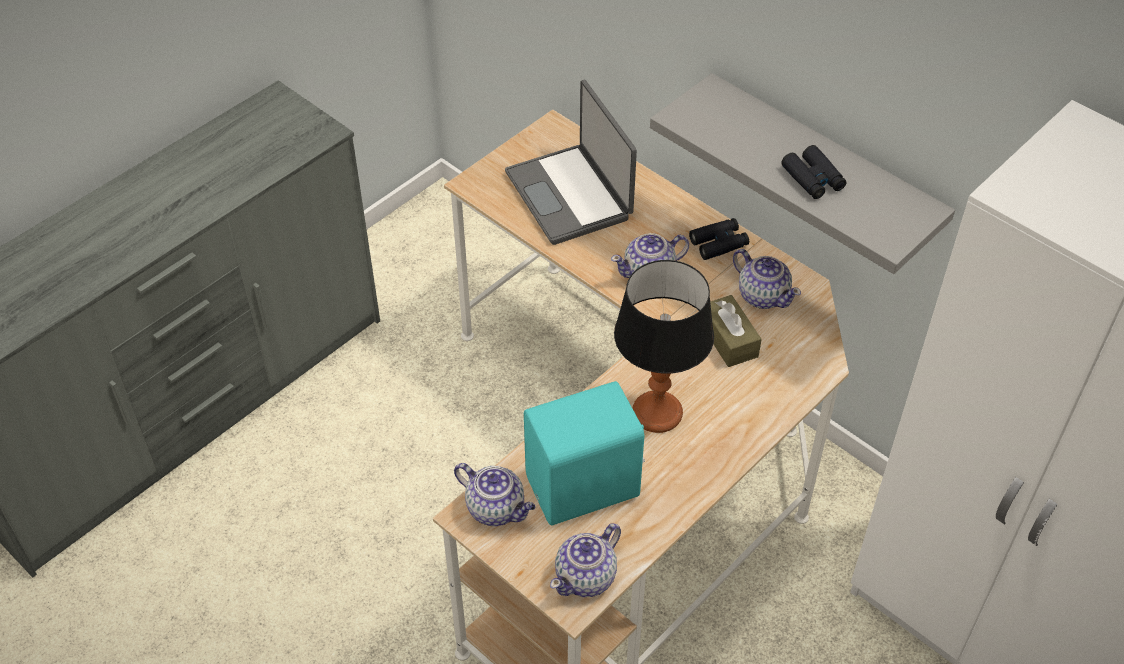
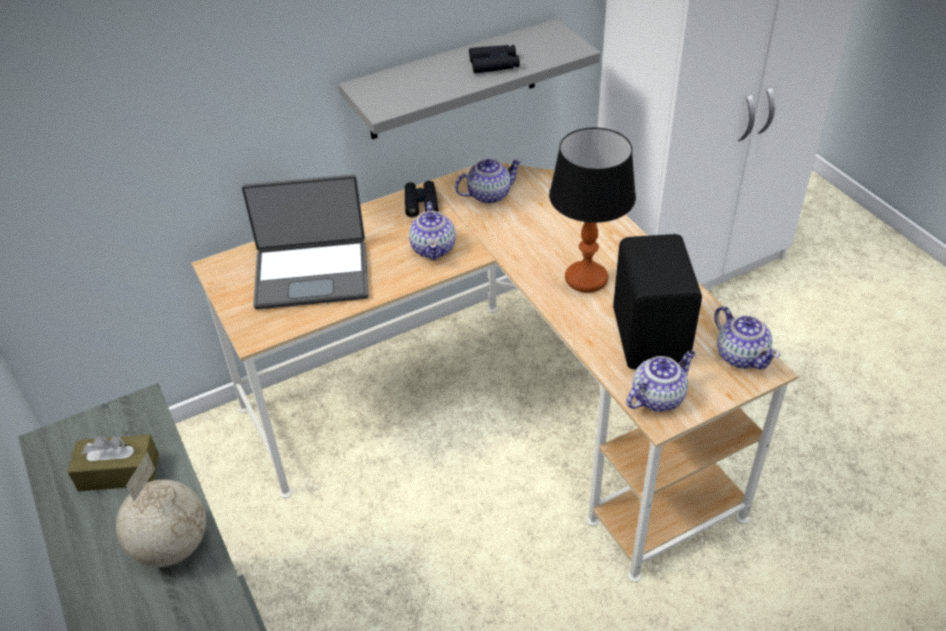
camera: 70 degrees left, 5 degrees down
(195, 200) = (171, 547): none -> globe
(585, 489) = (652, 337): turquoise speaker -> black speaker
(728, 339) = (525, 223): brown tissue box -> brown tissue box (119, 472)

